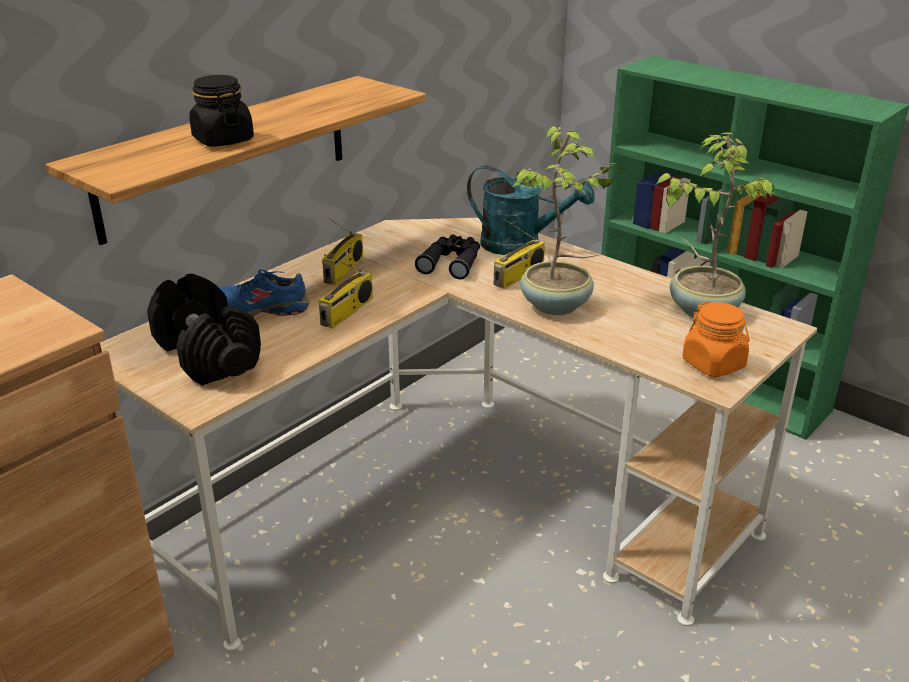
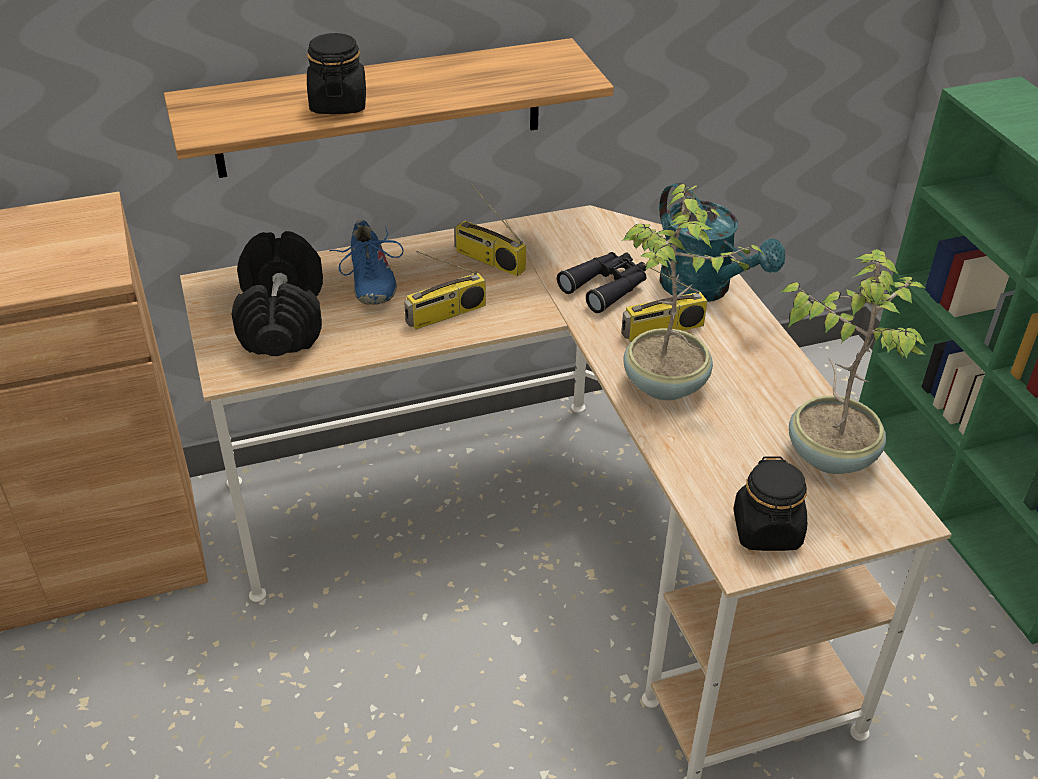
camera: 30 degrees right, 10 degrees up
(260, 309) = (370, 281): blue shoe -> blue shoe turned 135 degrees counterclockwise
(344, 271) = (488, 260): radio -> radio turned 75 degrees clockwise
(713, 364) = (767, 531): orange jar -> black jar

